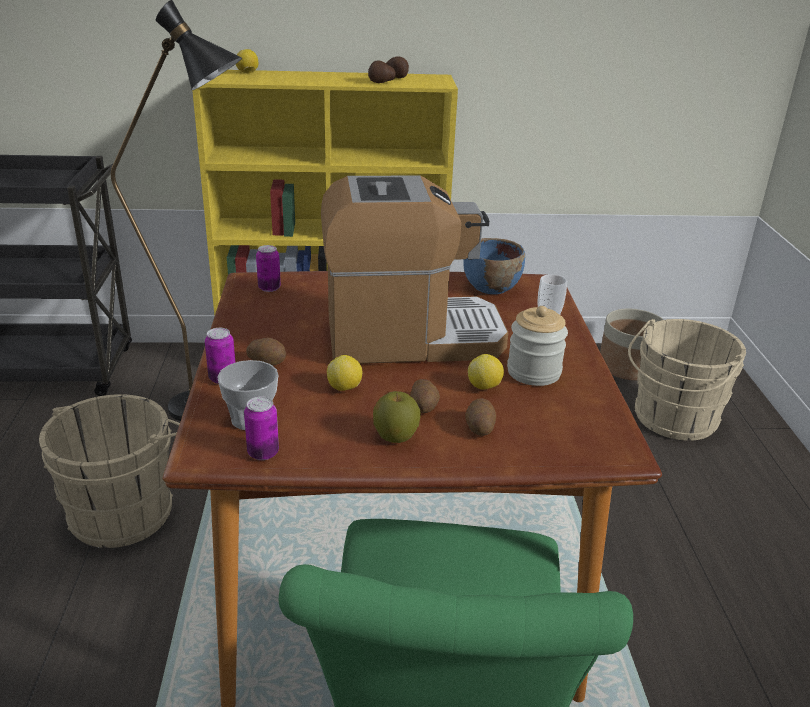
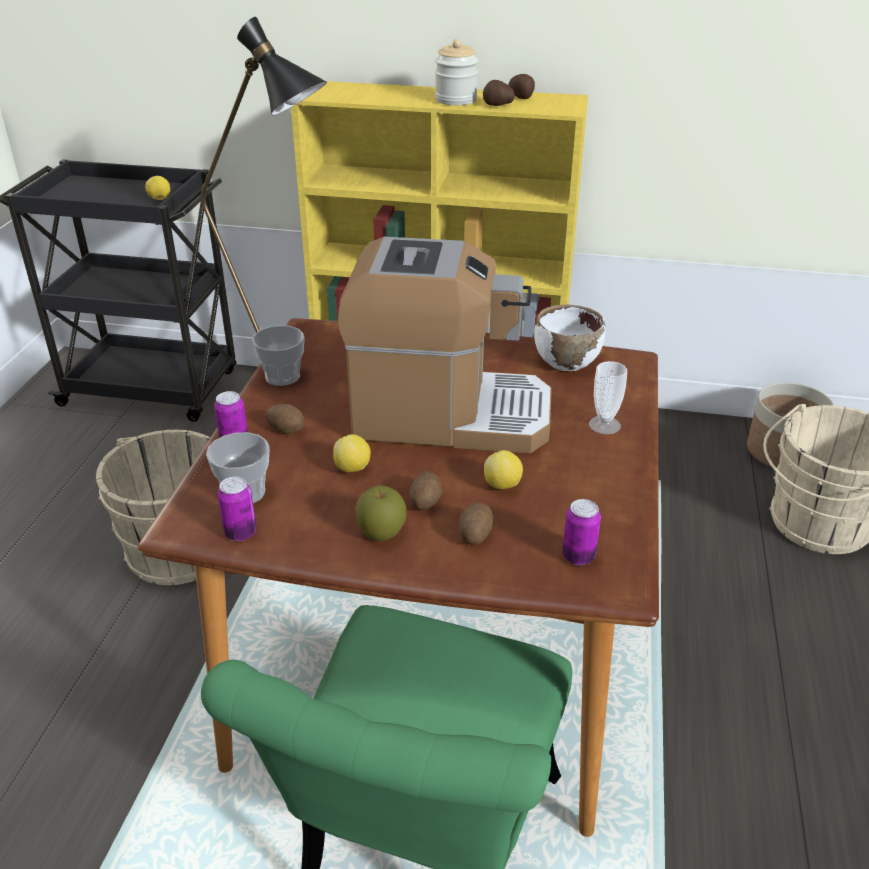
camera: 15 degrees right, 5 degrees up
(243, 320) = (282, 377): none -> cup
(247, 73) = (356, 87): lemon -> lemon (159, 199)
(269, 288) = (324, 340): can -> can (578, 556)
(490, 287) = (566, 361): blue bowl -> white bowl
(533, 372) = (566, 474): jar -> jar (456, 100)

